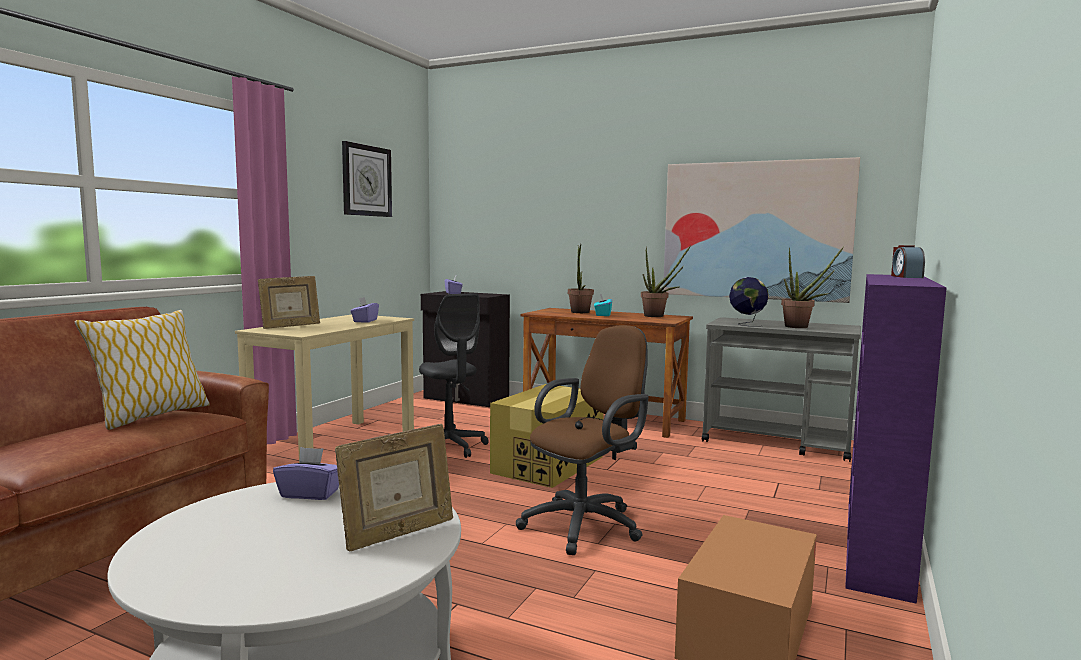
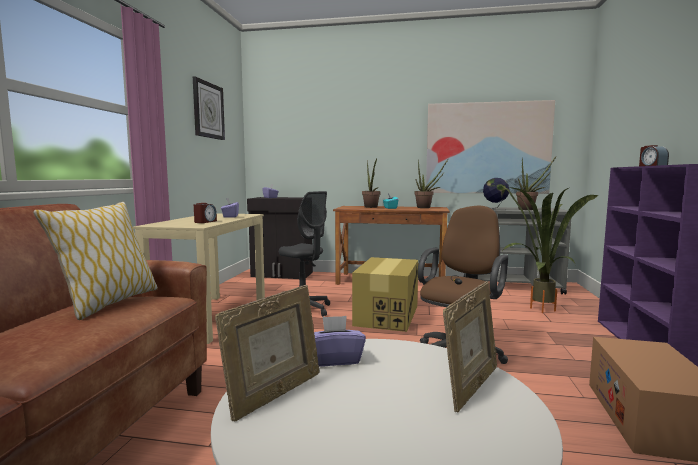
camera: 15 degrees left, 0 degrees up
(290, 326) = (177, 222): picture frame -> picture frame (274, 395)
(320, 328) = (205, 222): none -> alarm clock
(771, 478) = (535, 309): none -> potted plant

